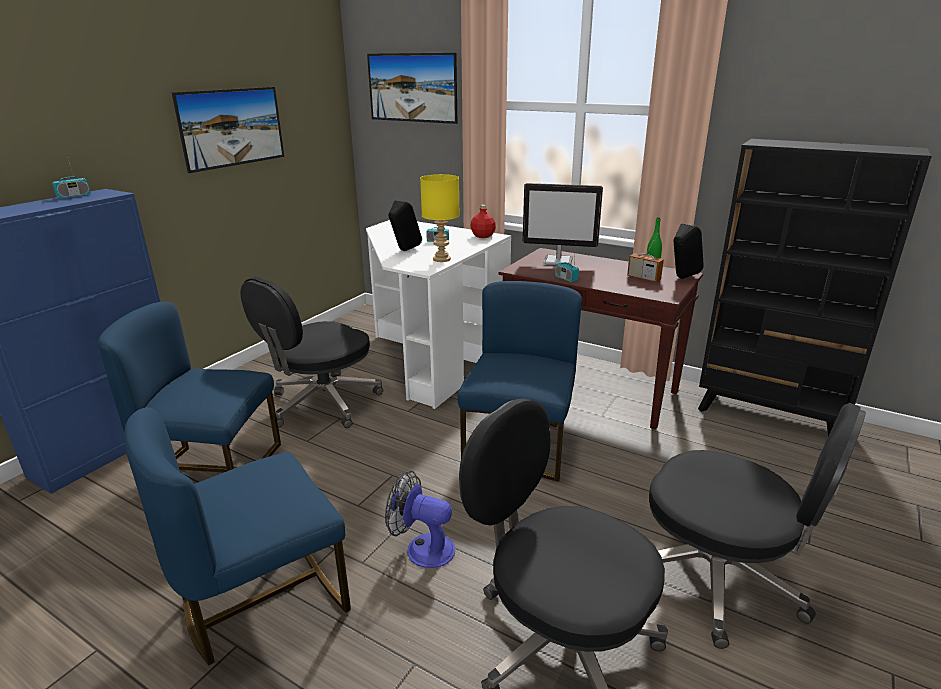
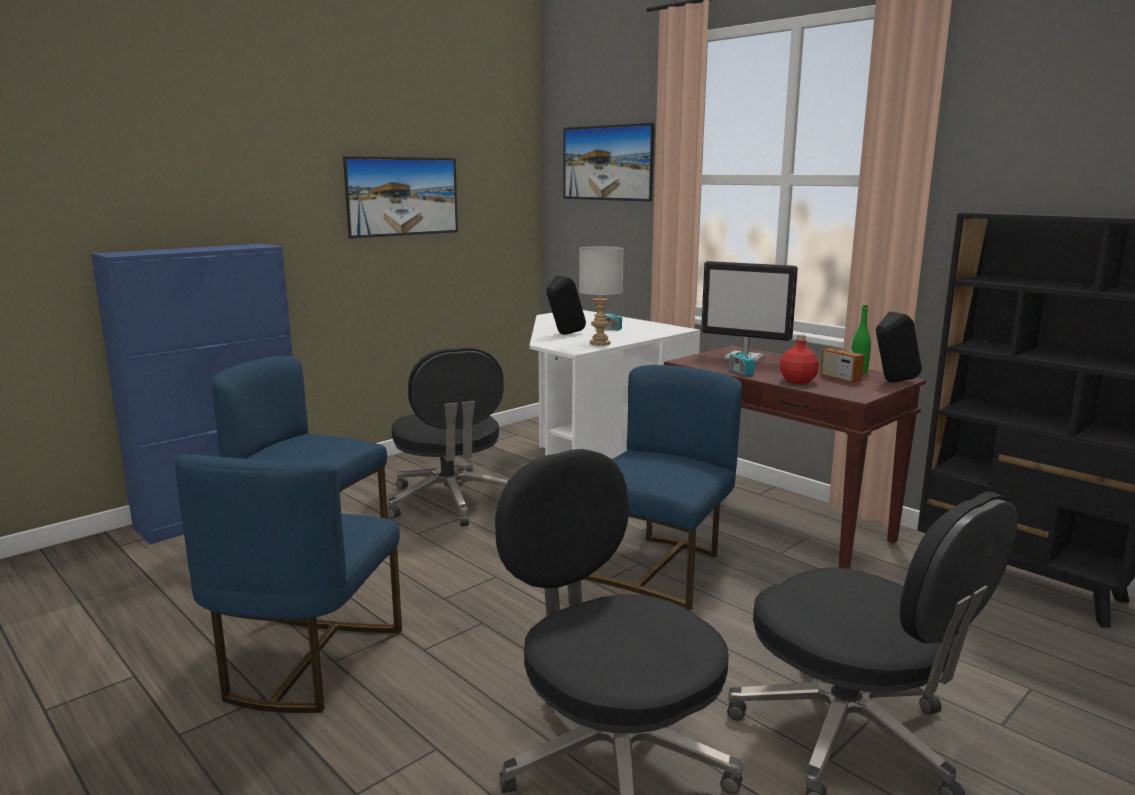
camera: 15 degrees right, 10 degrees down
(74, 196) = (227, 246): radio -> none
(262, 598) = (306, 662): blue chair -> blue chair turned 60 degrees counterclockwise
(322, 403) = (450, 502): black office chair -> black office chair turned 75 degrees counterclockwise
(422, 548) = (496, 647): fan -> none
(442, 259) = (600, 343): yellow table lamp -> grey table lamp
(482, 236) = (664, 328): red bottle -> red bottle (797, 381)

